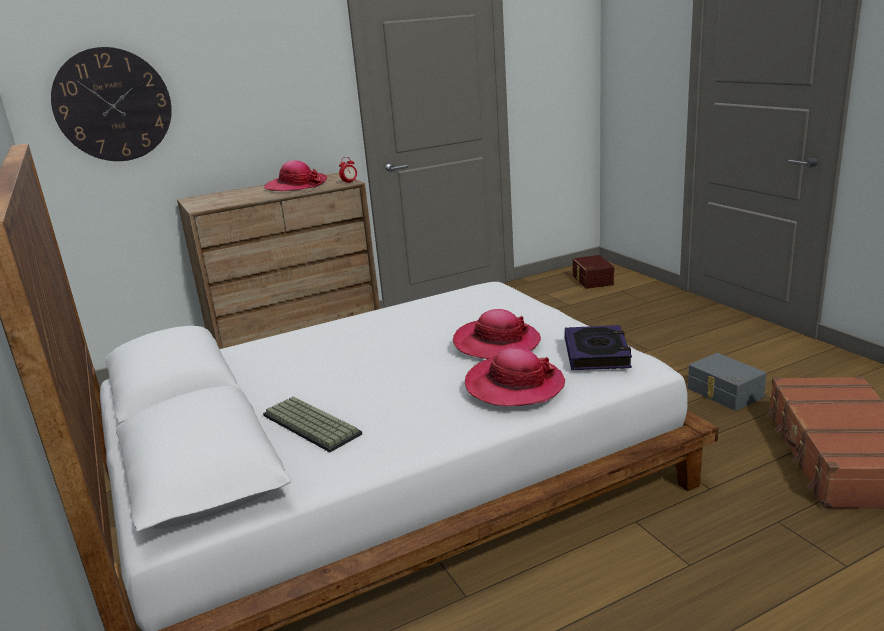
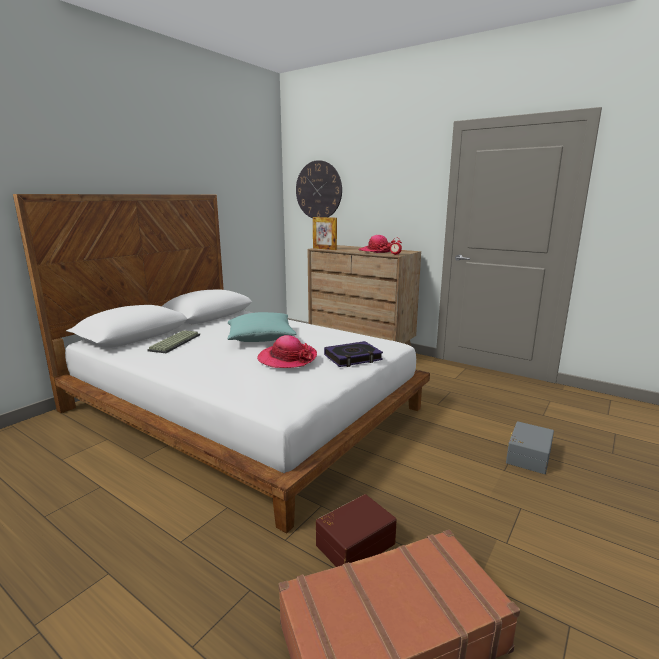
camera: 60 degrees right, 5 degrees down
(217, 205) = (324, 249): none -> picture frame
(378, 354) = (260, 338): none -> turquoise pillow
(514, 385) = (225, 372): hat -> none
(591, 280) = (613, 415): brown storage box -> brown storage box (354, 543)
(597, 353) = (285, 388): book -> book (353, 358)
(724, 393) = (461, 529): grey storage box -> grey storage box (527, 456)

